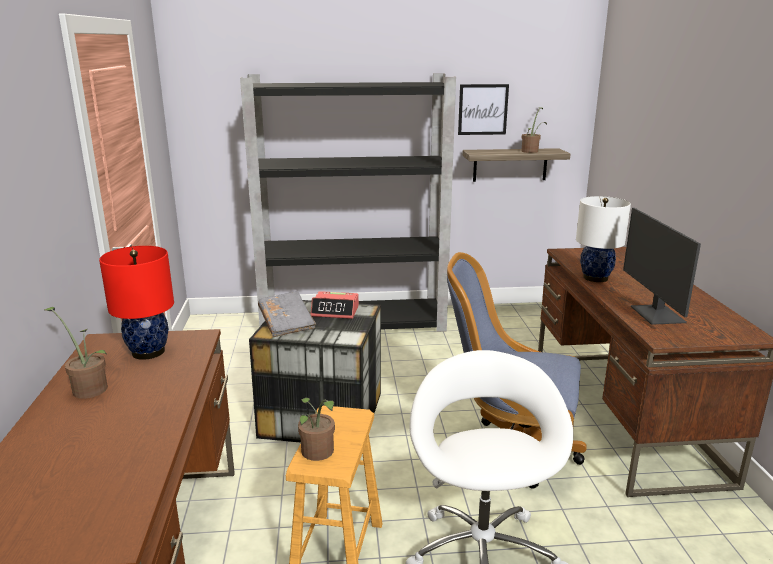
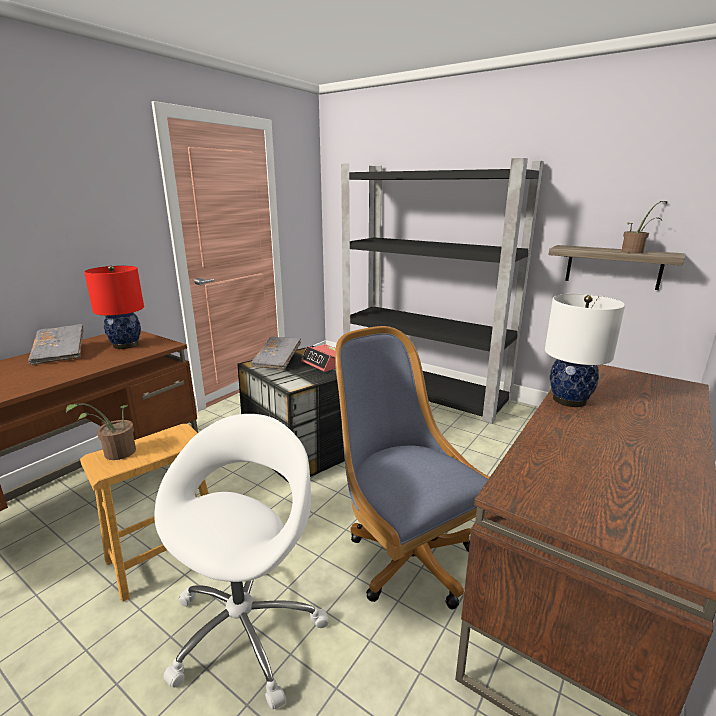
camera: 40 degrees right, 0 degrees up
(88, 388) = (60, 353): potted plant -> grey book
(483, 109) = (586, 201): picture -> none
(656, 314) = (566, 464): monitor -> none

